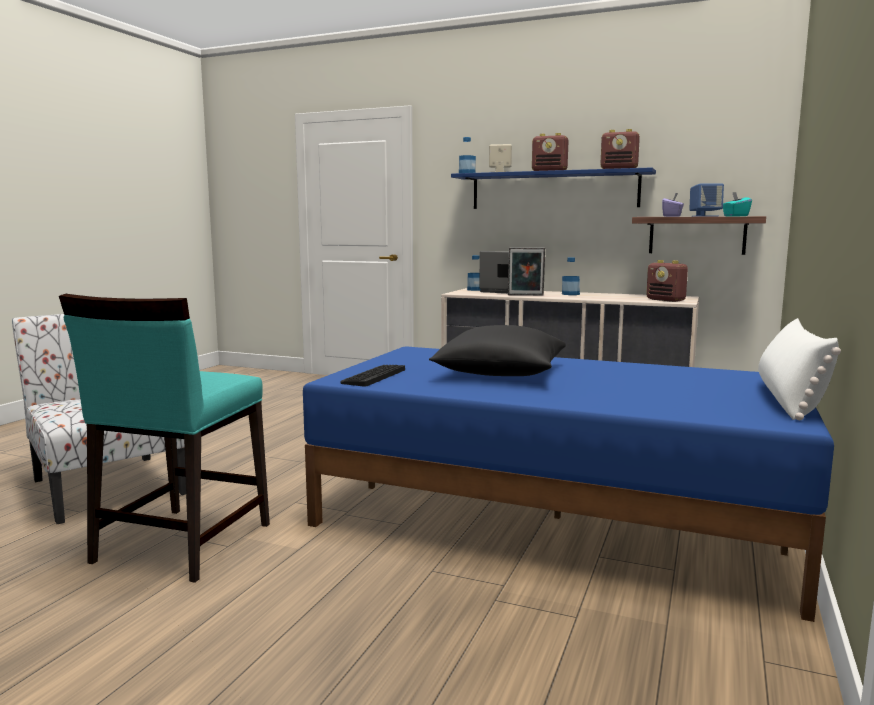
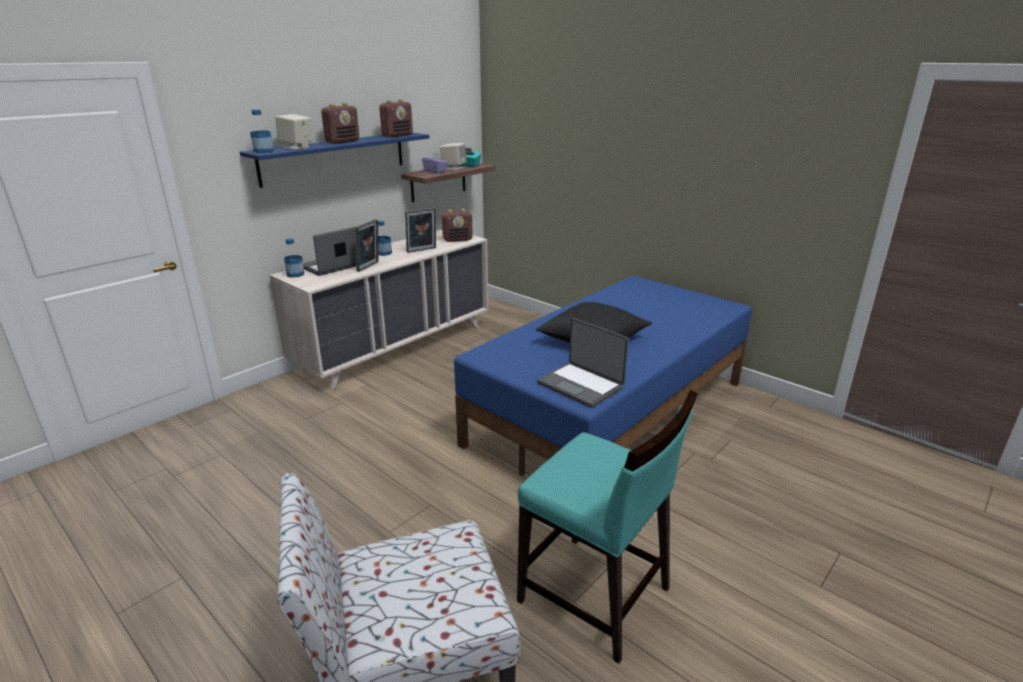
camera: 70 degrees left, 15 degrees up
(373, 376) = (581, 385): keyboard -> laptop
(603, 298) = (422, 250): none -> picture frame
(704, 216) = (453, 168): blue speaker -> beige speaker
(789, 399) = (688, 293): white pillow -> none

